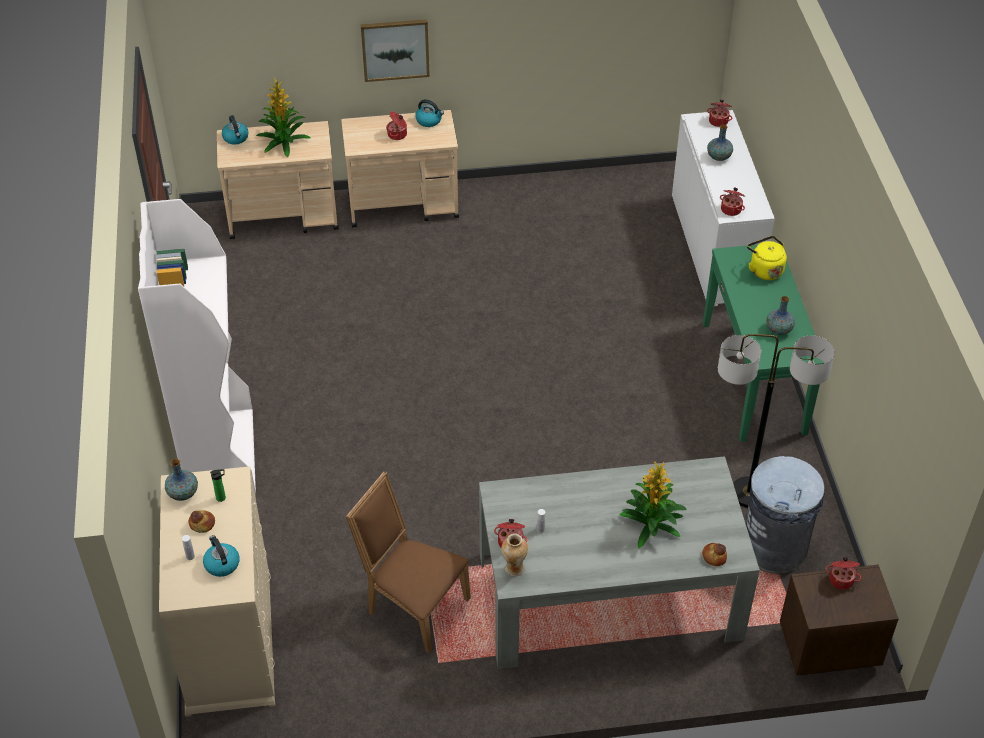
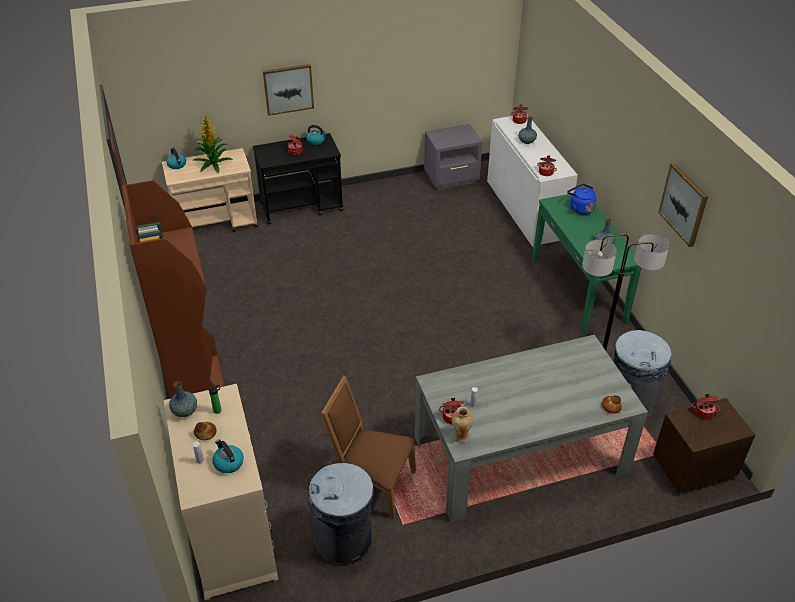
camera: 10 degrees left, 5 degrees down
(220, 454) = (198, 391): white bookcase -> brown bookcase
(362, 671) = (343, 540): none -> grey trash can
(404, 205) = (302, 207): beige cart -> black cart
(623, 185) = (452, 178): none -> grey nightstand
(651, 523) = (556, 389): potted plant -> none
(764, 270) = (580, 208): yellow kettle -> blue kettle
(865, 302) = (684, 204): none -> picture

